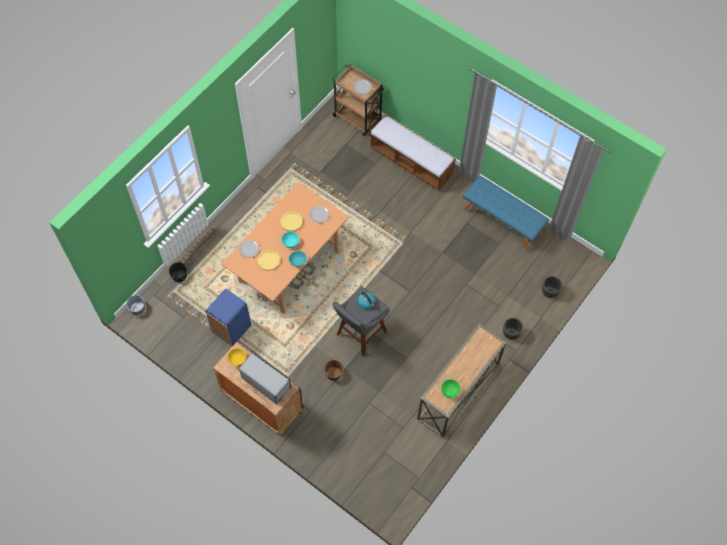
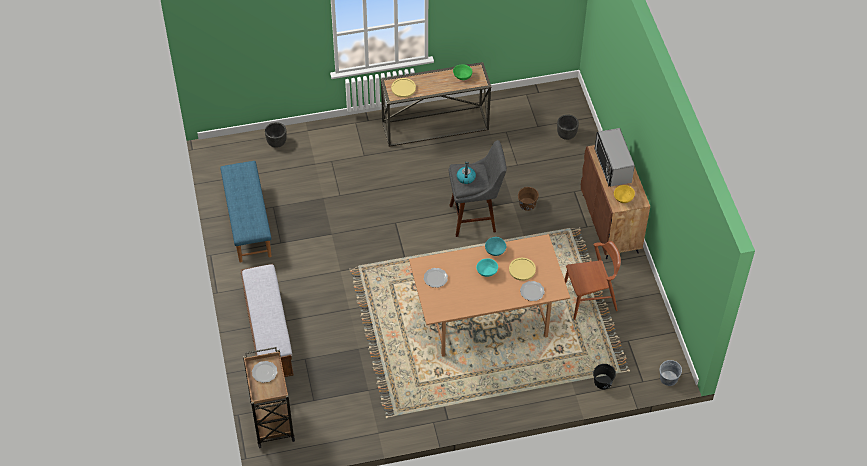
camera: 140 degrees left, 10 degrees down
(231, 329) = (590, 299): blue trash can -> brown chair
(291, 222) = (468, 290): yellow plate -> yellow plate (403, 88)
(511, 334) = (345, 136): black planter -> black planter (566, 135)

